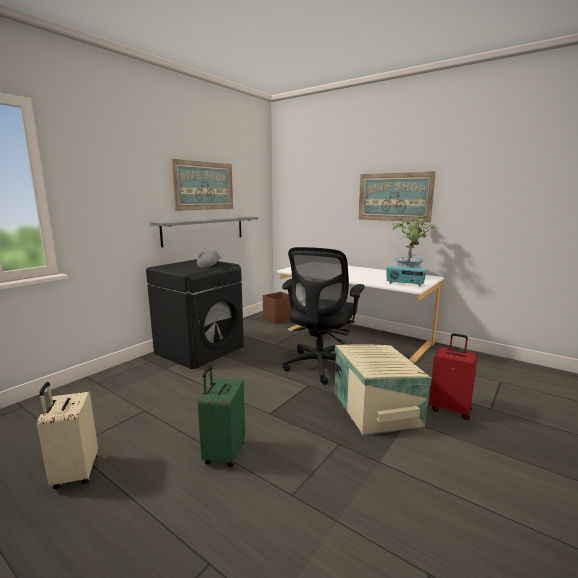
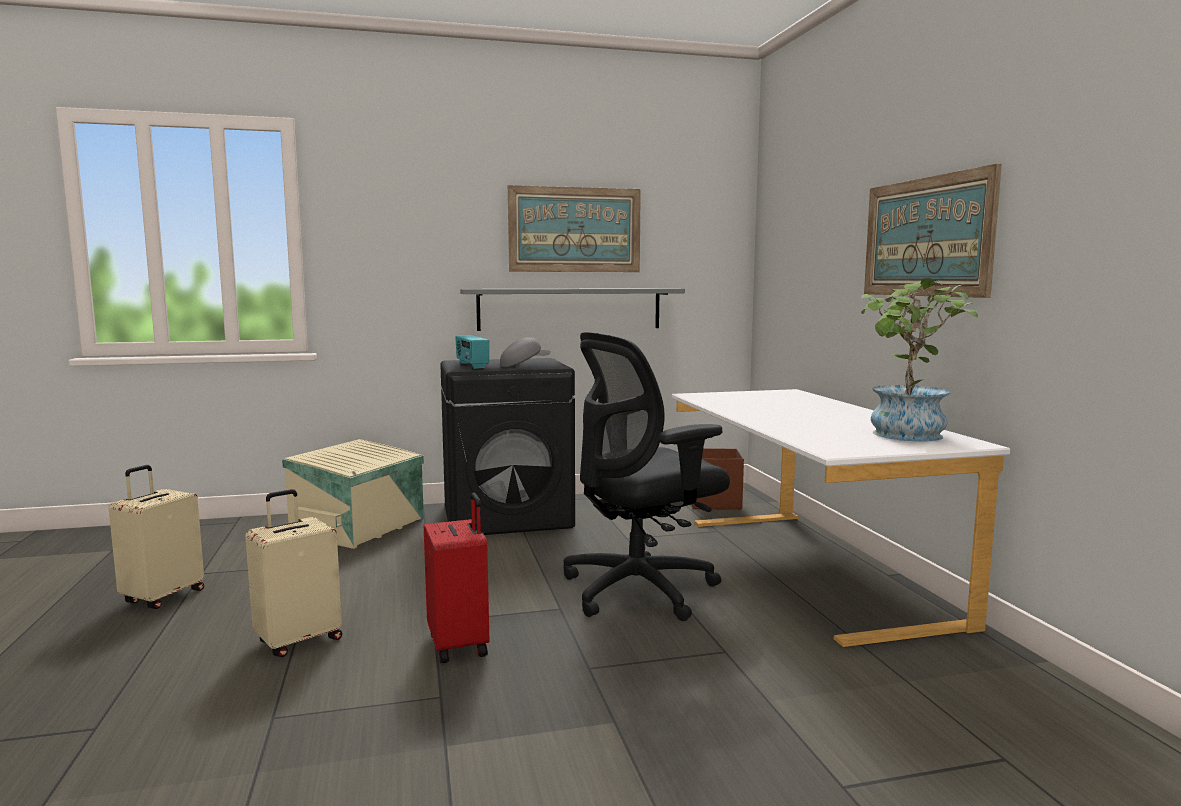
camera: 40 degrees right, 5 degrees down
(223, 454) = (298, 640): green suitcase -> beige suitcase
(377, 408) = (600, 681): beige storage box -> beige storage box (360, 526)
(405, 284) = (840, 443): radio -> radio (471, 365)
(450, 409) = (740, 744): red suitcase -> red suitcase (460, 644)

